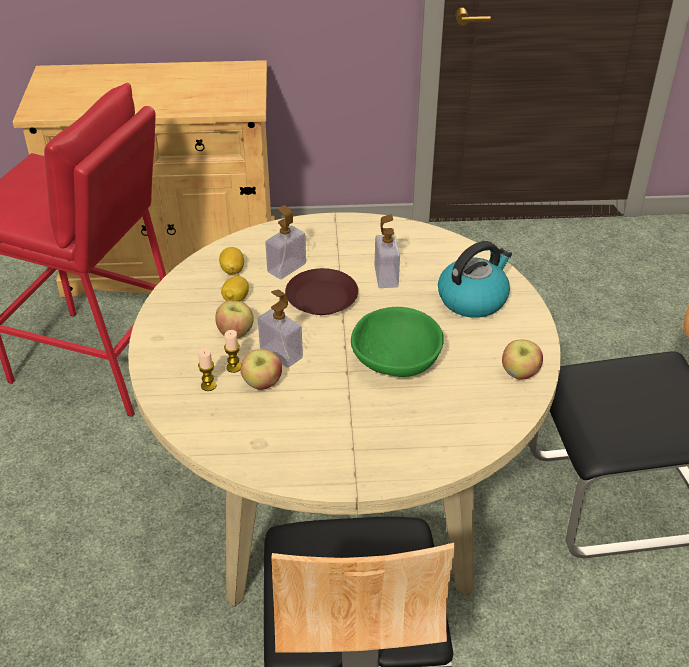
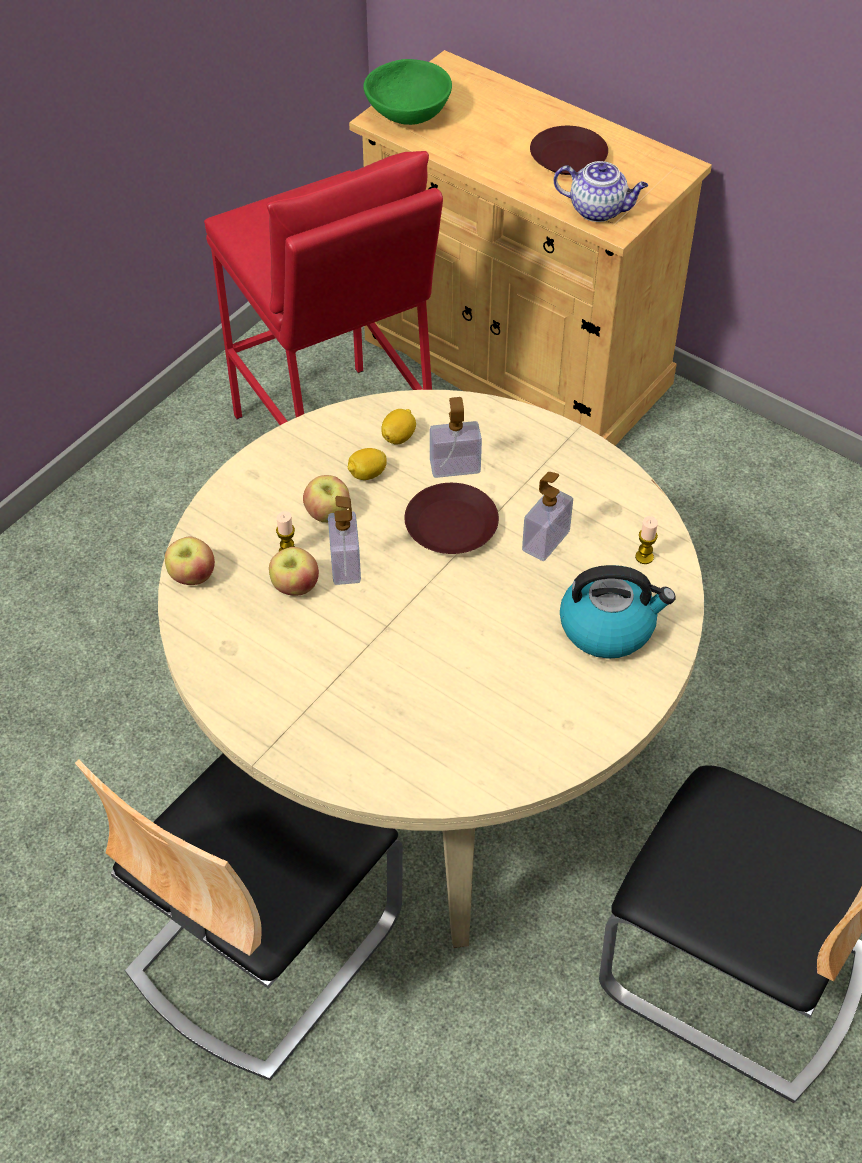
camera: 40 degrees right, 10 degrees up
(180, 86) = (568, 157): none -> brown plate
(208, 385) = (246, 557): candle -> candle (644, 557)
(229, 103) = (599, 210): none -> teapot
(394, 362) = (442, 647): green bowl -> green bowl (407, 113)
(519, 373) = (554, 745): apple -> apple (192, 576)

